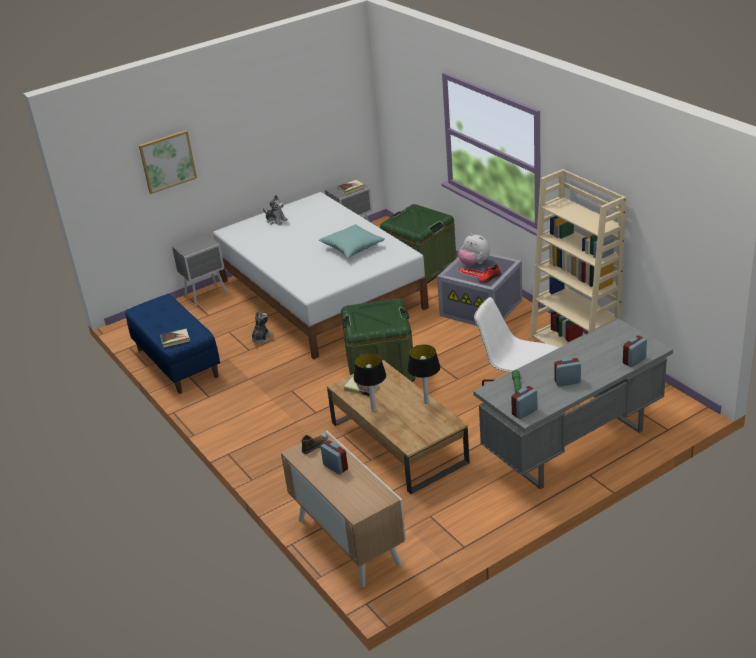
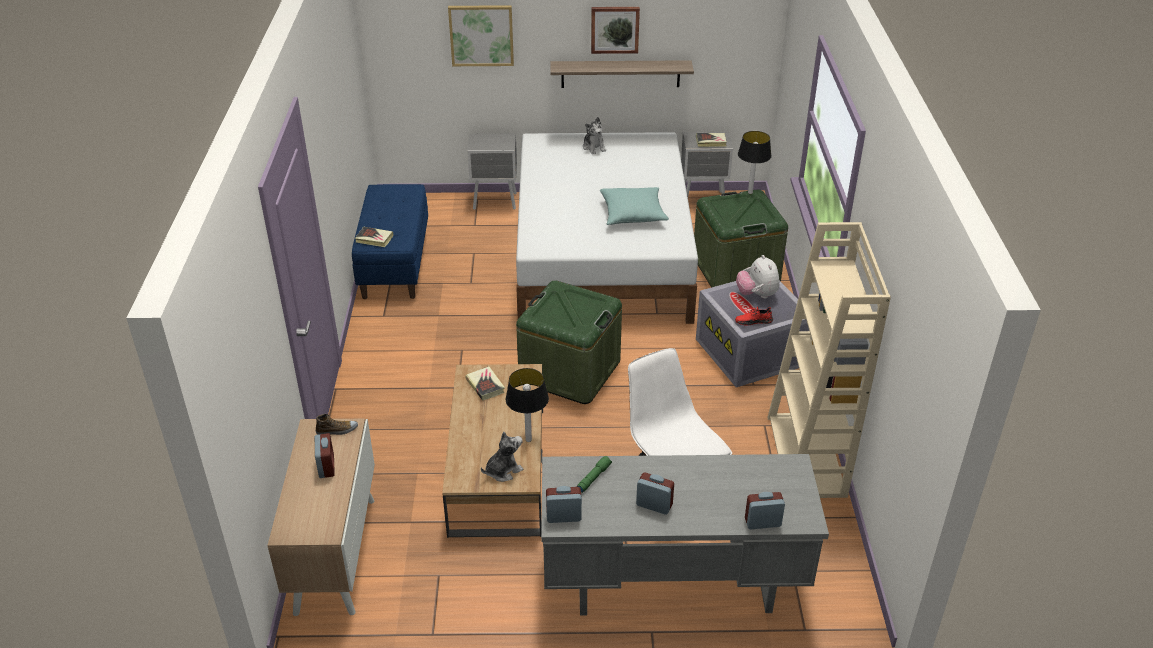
camera: 30 degrees right, 5 degrees up
(261, 338) = (494, 276): plush toy -> plush toy (503, 470)
(263, 125) = (614, 29): none -> picture
(273, 159) = (620, 74): none -> shelf
(373, 410) = (467, 419): table lamp -> table lamp (750, 192)

